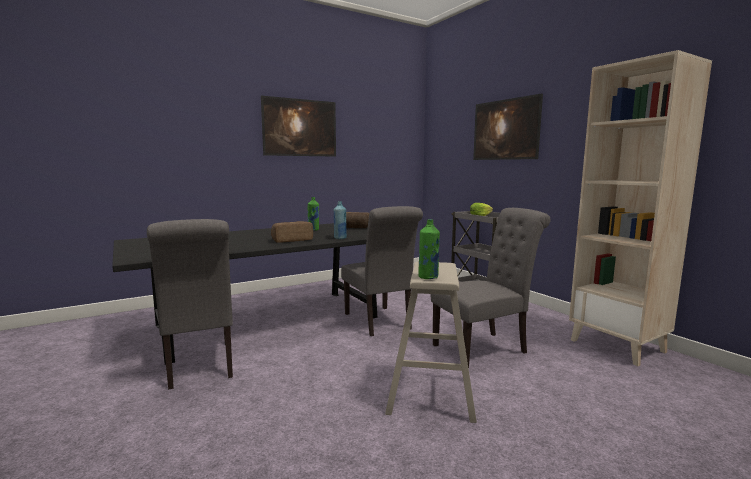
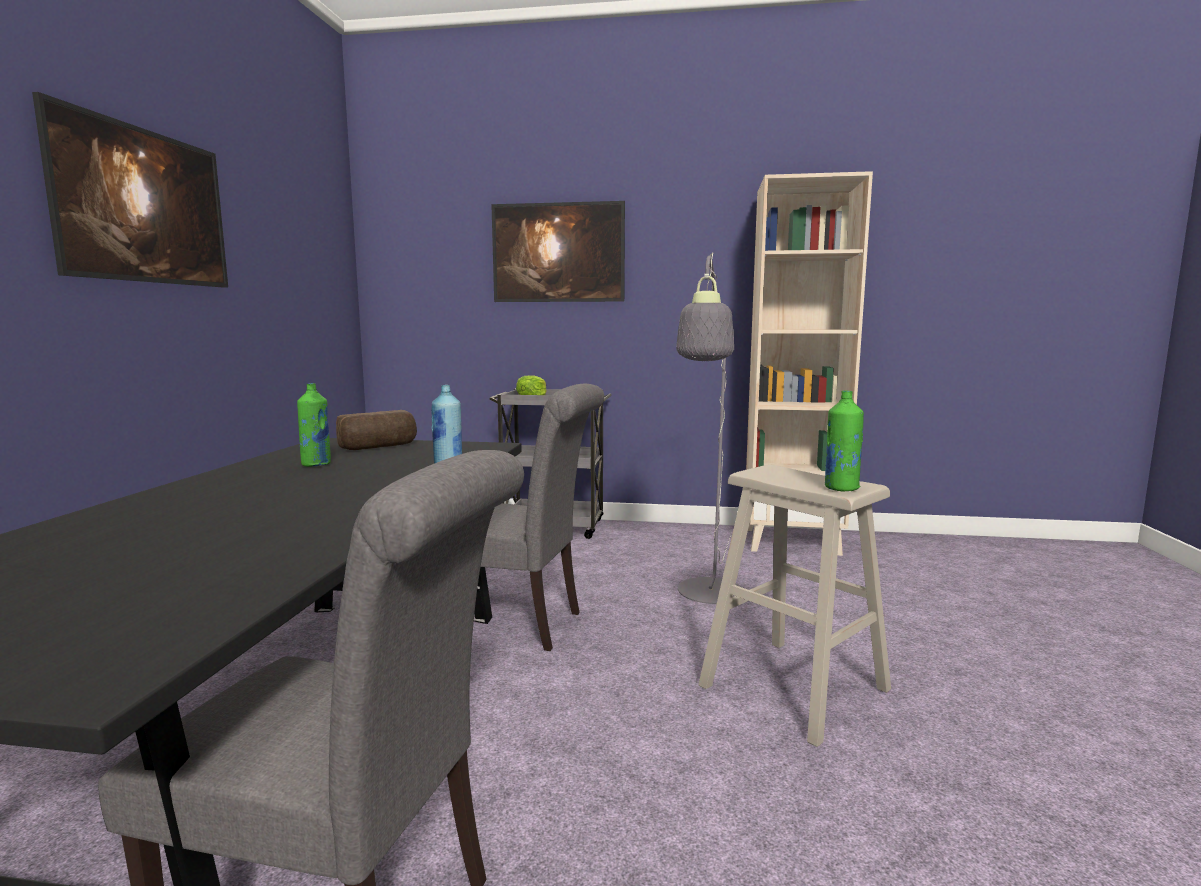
camera: 50 degrees left, 0 degrees up
(292, 240) = (370, 492): bread -> none
(484, 348) = (709, 597): grey chair -> grey floor lamp

